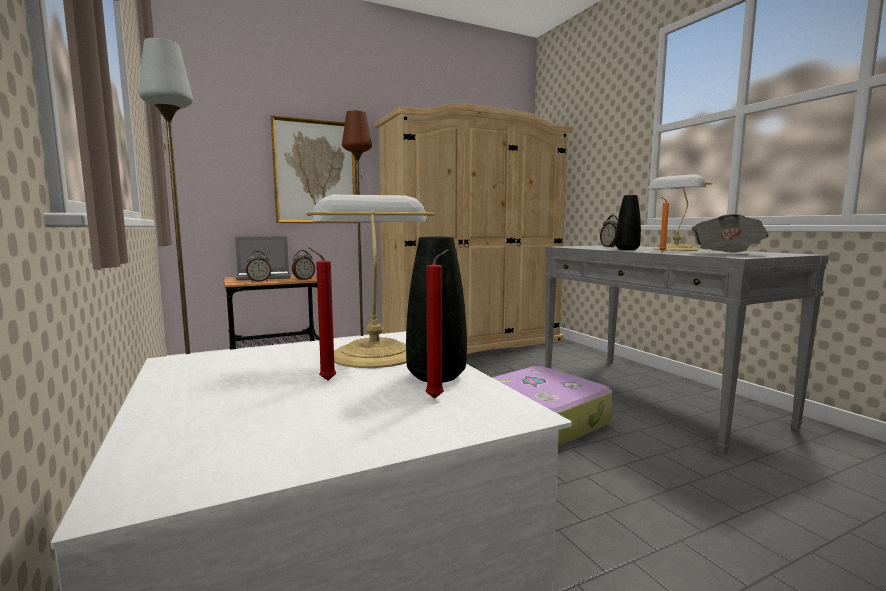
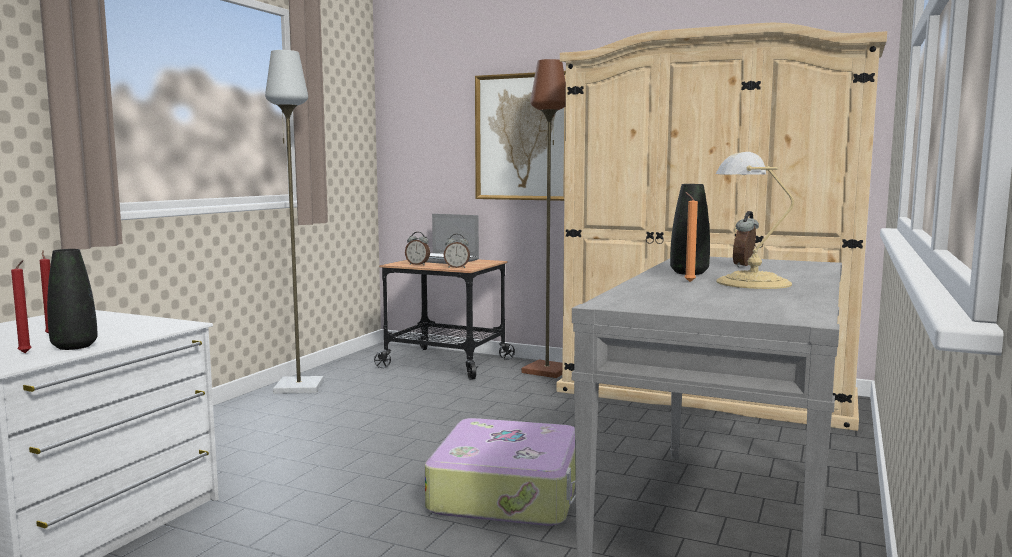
camera: 50 degrees right, 0 degrees up
(373, 353) = (126, 329): table lamp -> none
(727, 254) = (685, 299): newspaper -> none

